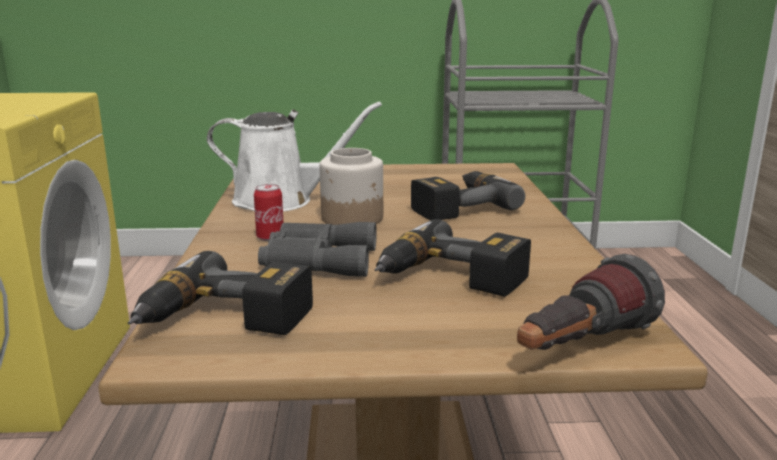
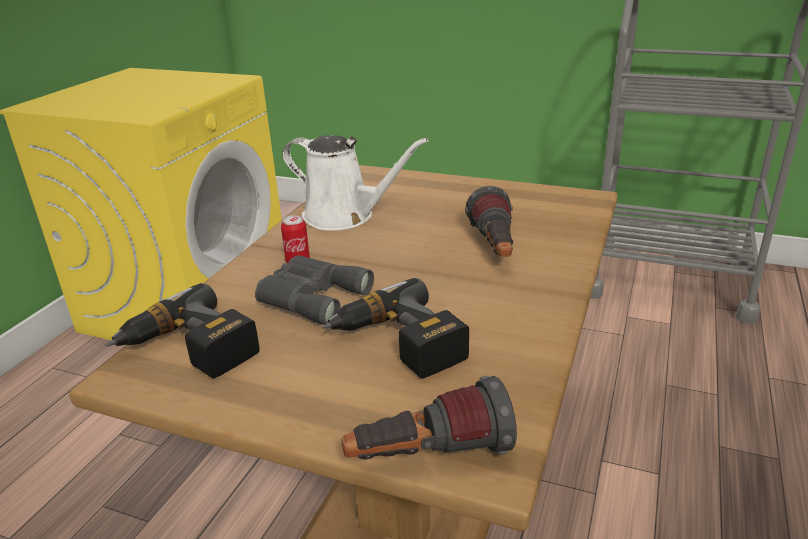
camera: 25 degrees right, 10 degrees up
(353, 218) = (385, 249): jar -> none
(458, 206) = (494, 249): power drill -> flashlight

